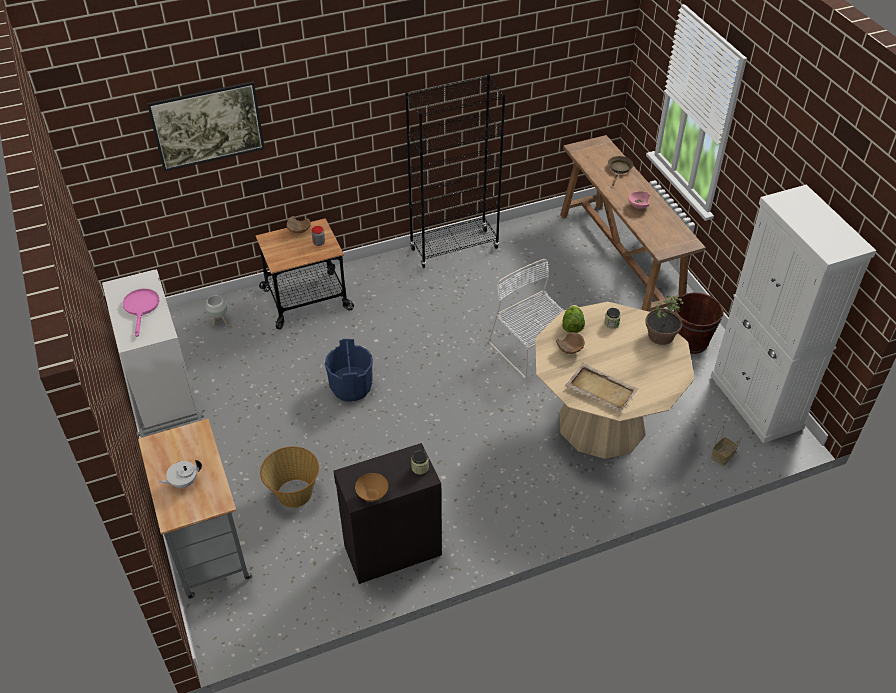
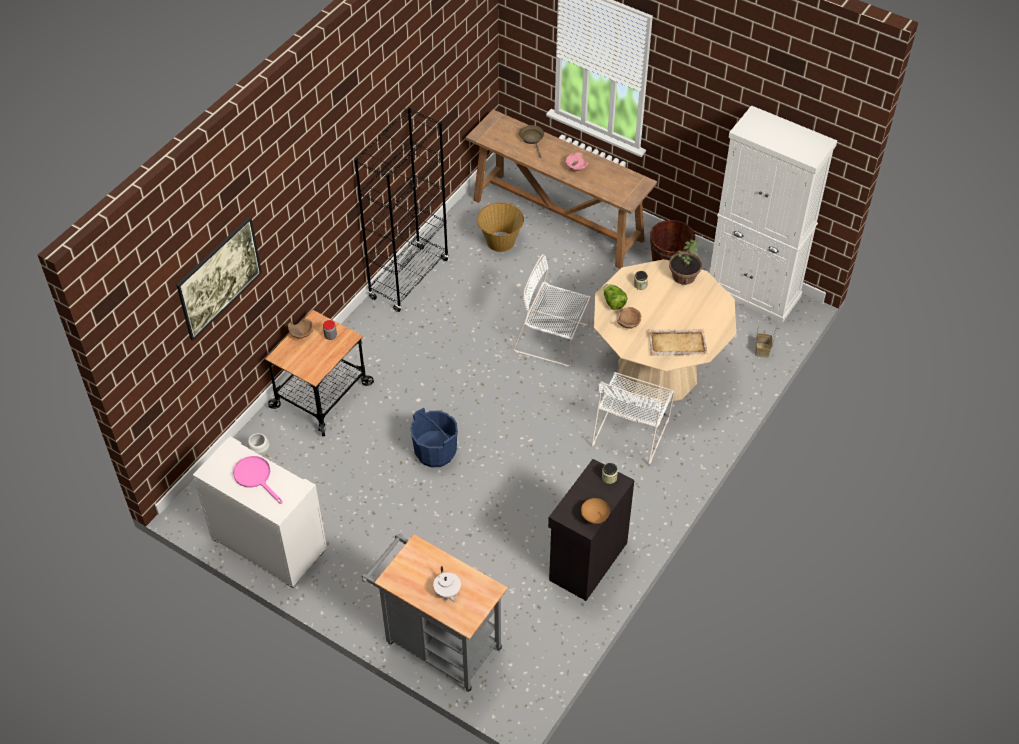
camera: 35 degrees left, 5 degrees up
(183, 482) = (447, 592): white teapot -> white teapot turned 45 degrees counterclockwise
(294, 493) = (472, 565): basket -> basket (500, 242)
(533, 460) = (631, 430): none -> white chair

